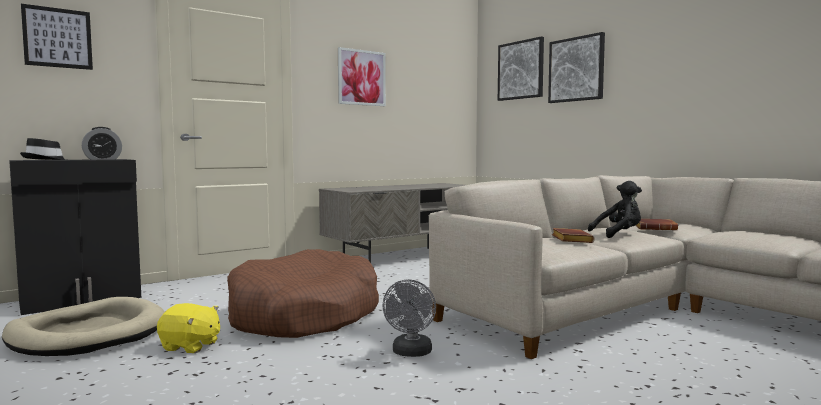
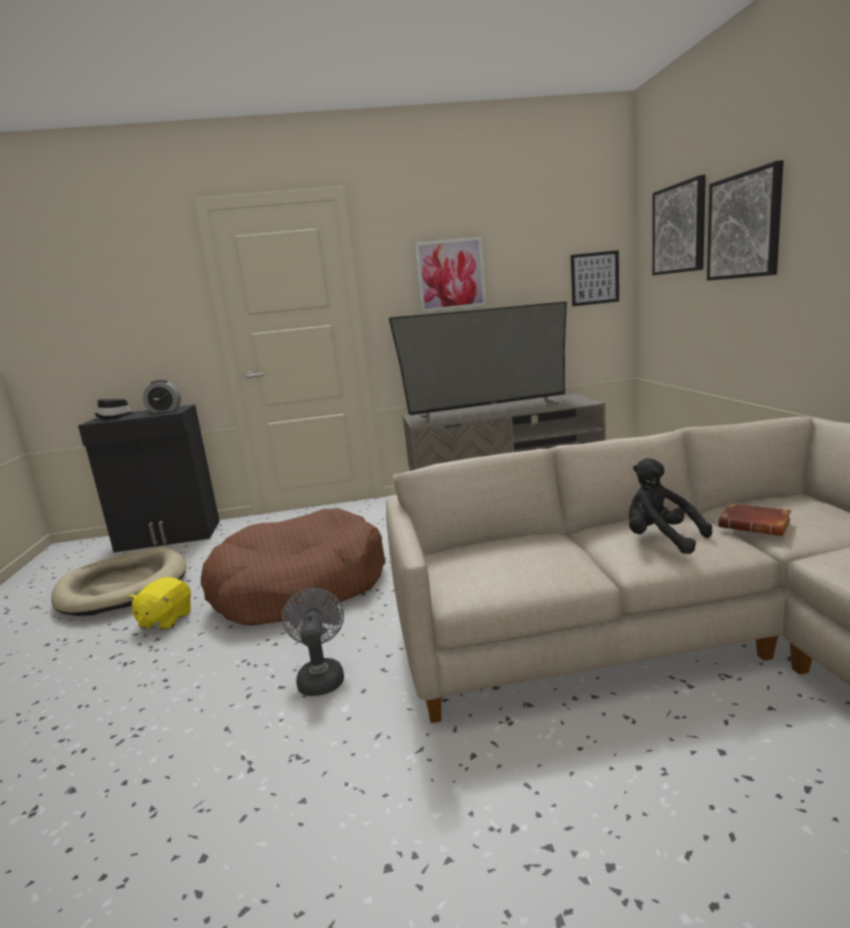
camera: 30 degrees right, 10 degrees up
(57, 38) = (120, 296): picture -> picture (594, 278)
(190, 346) = (165, 620): yellow plush toy -> yellow plush toy turned 60 degrees clockwise
(393, 187) = (488, 410): none -> television
(411, 353) = (321, 676): grey fan -> grey fan turned 135 degrees clockwise
(570, 240) = (553, 552): brown book -> none
(618, 234) = (661, 539): black plush toy -> black plush toy turned 150 degrees counterclockwise

